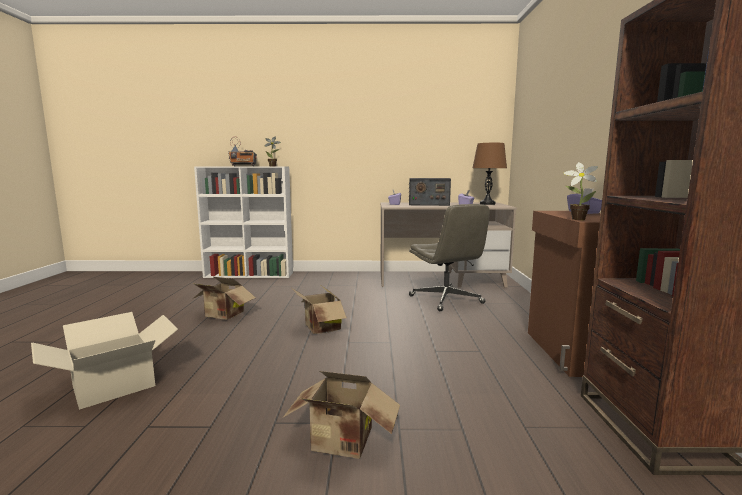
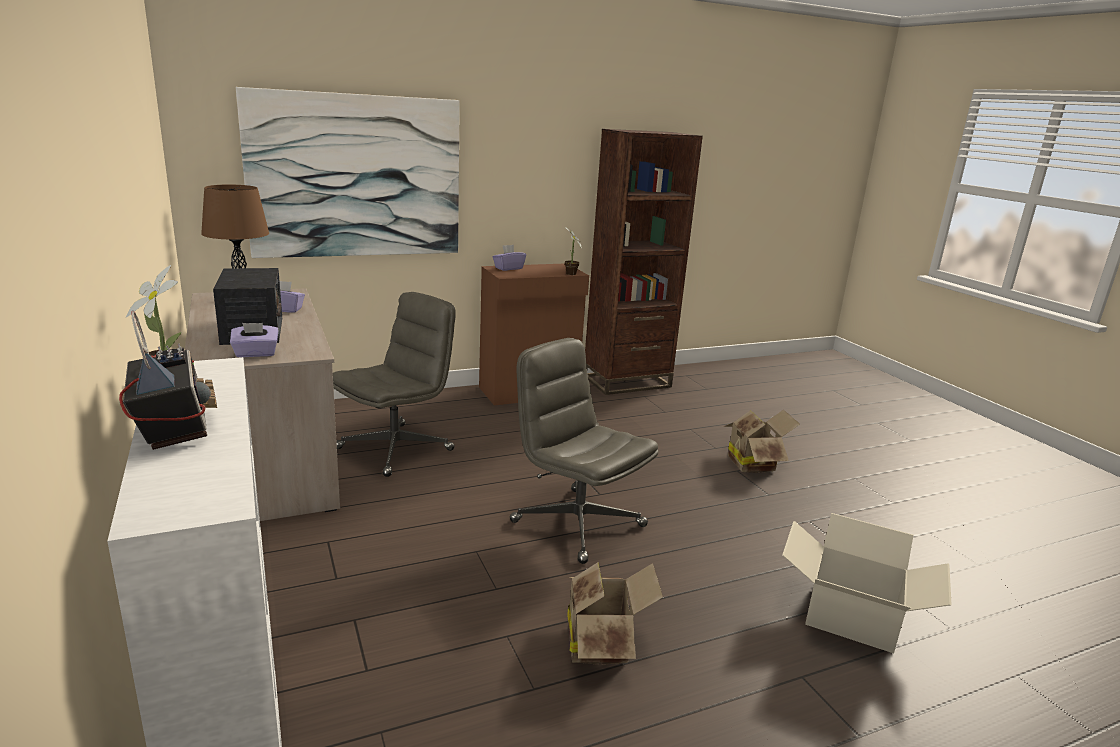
camera: 115 degrees left, 10 degrees up
(320, 328) = (577, 523): cardboard box -> grey office chair
(550, 134) = (356, 177): none -> picture

